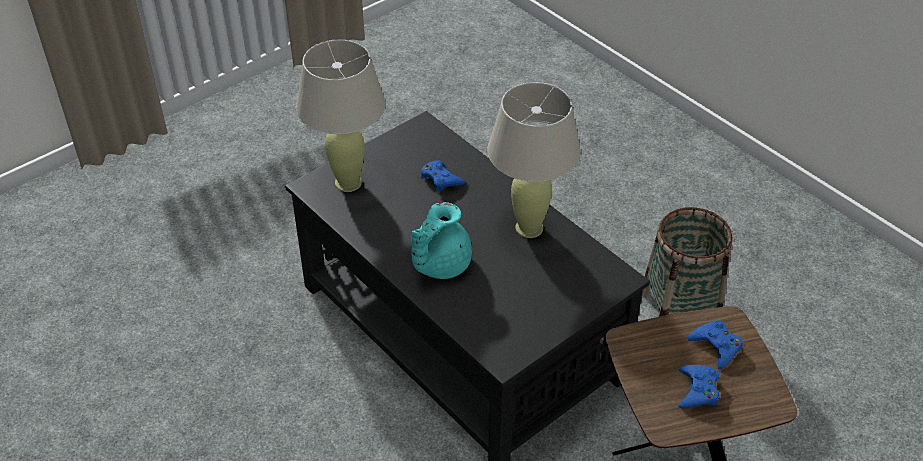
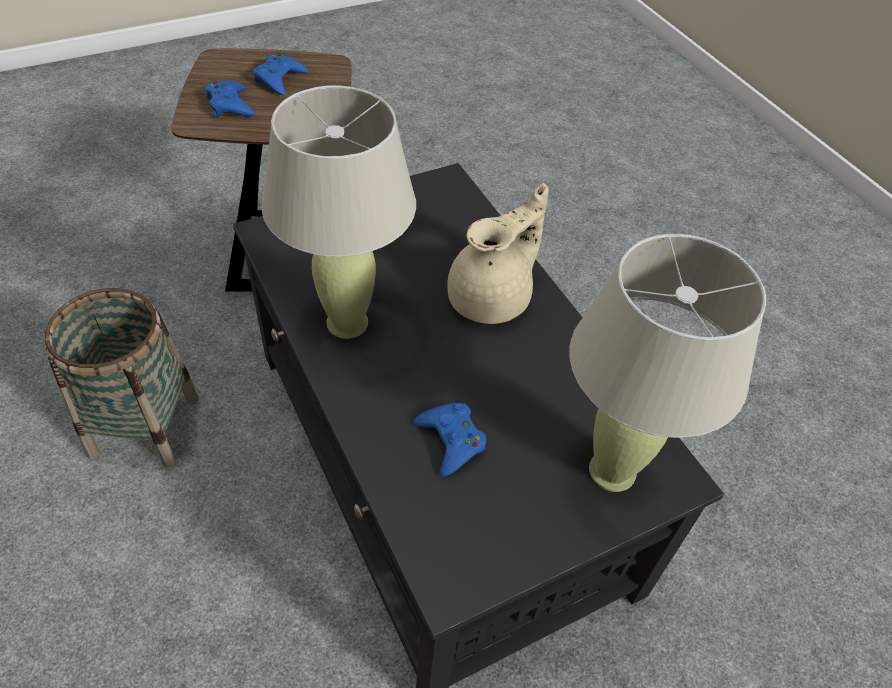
camera: 170 degrees left, 5 degrees up
(439, 264) = (492, 298): turquoise teapot -> beige teapot

